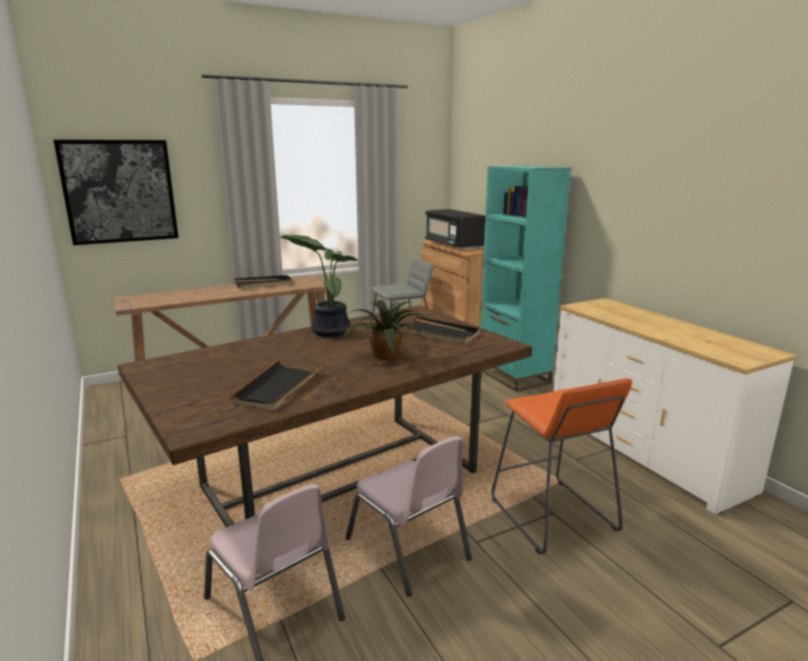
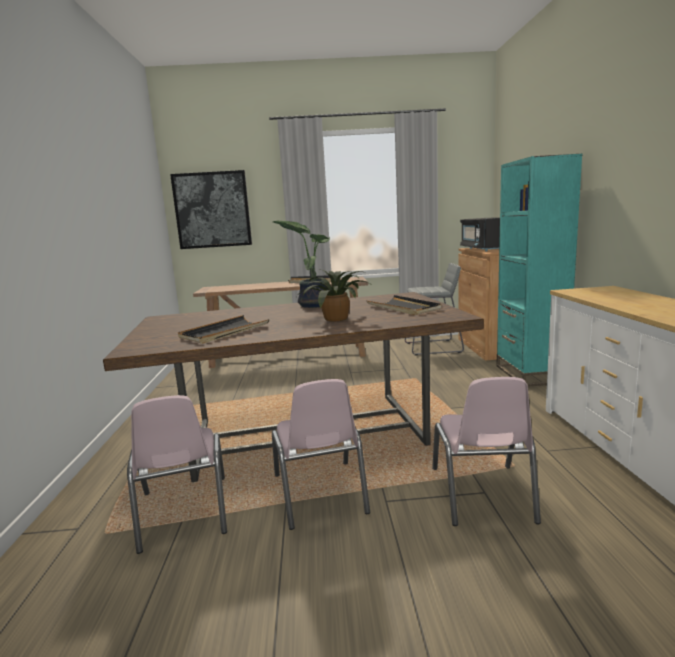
camera: 25 degrees right, 5 degrees down
(552, 515) = (481, 494): orange stool -> pink chair

